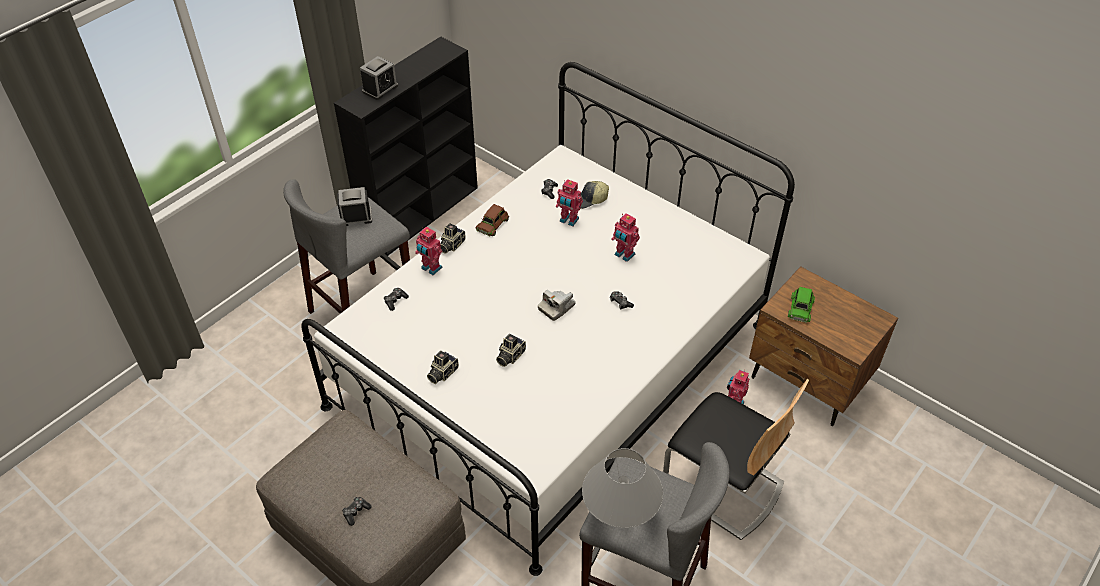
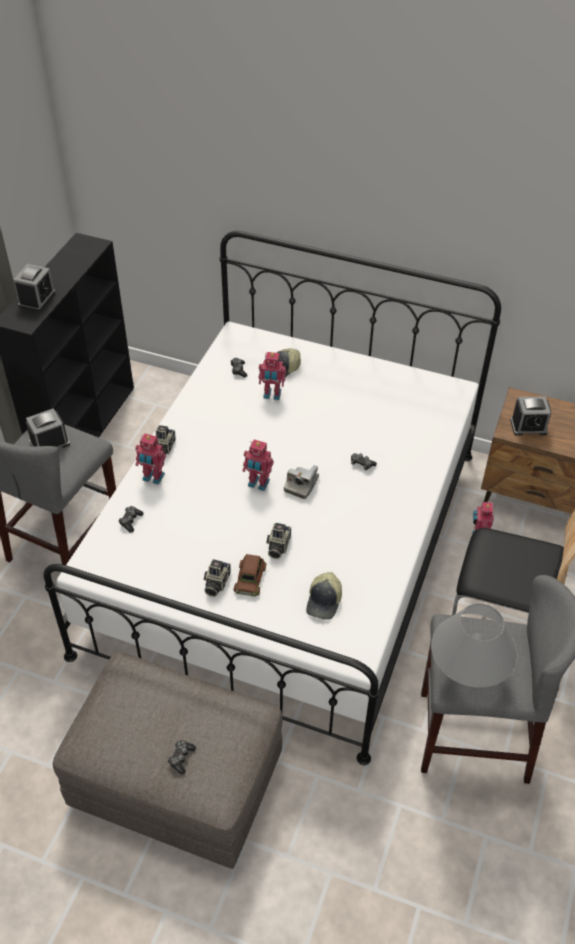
camera: 20 degrees left, 0 degrees up
(492, 224) = (196, 417): brown toy car -> brown toy car (250, 578)
(528, 415) = (324, 601): none -> cap
(624, 255) = (342, 416): toy robot -> toy robot (258, 484)
(800, 308) = (528, 426): green toy car -> alarm clock

